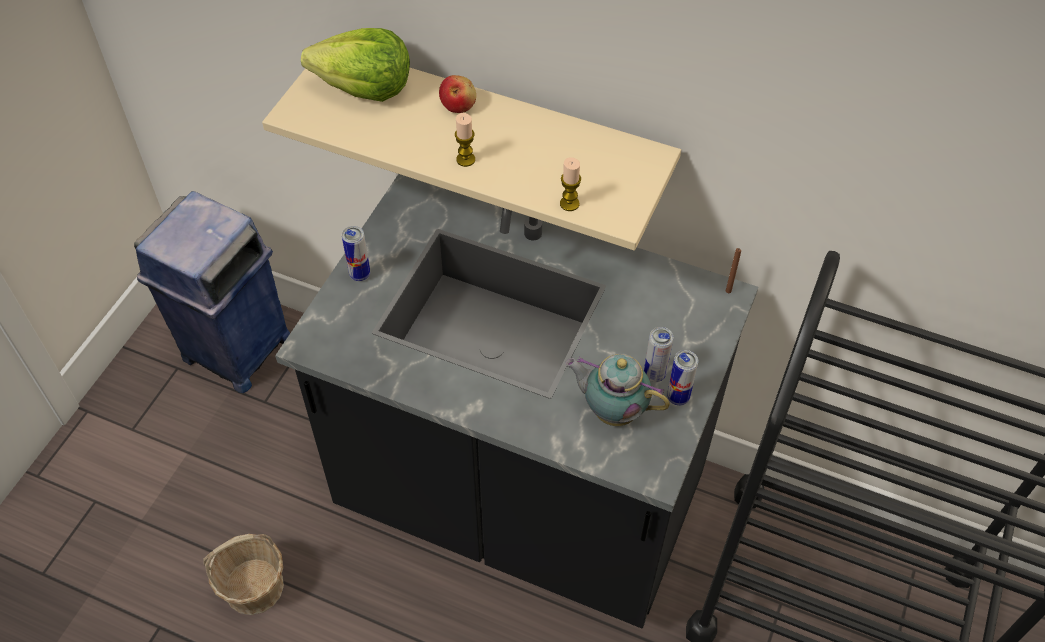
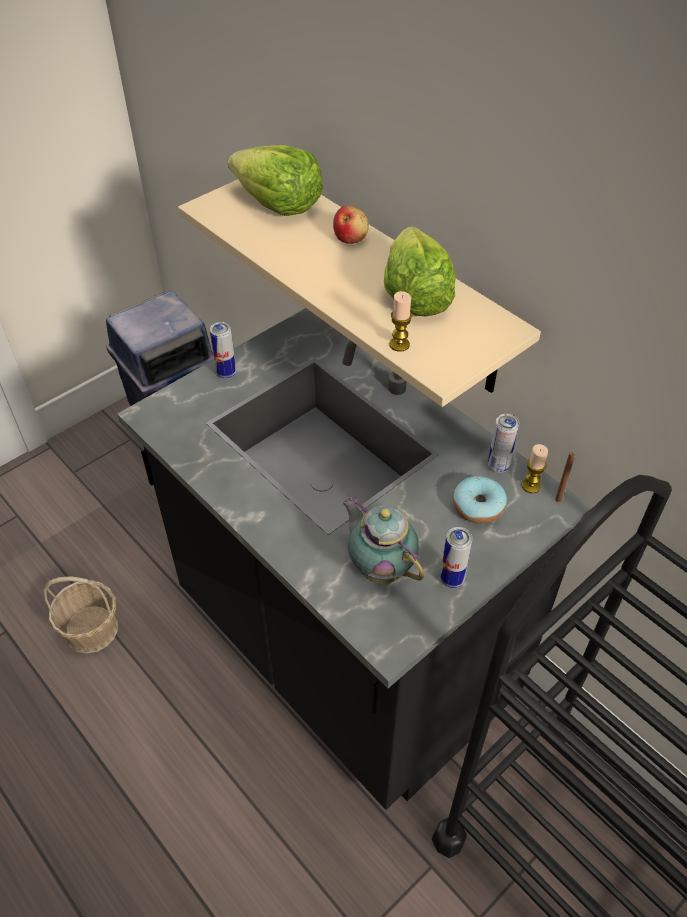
camera: 25 degrees right, 5 degrees down
(465, 159) = (327, 281): candle -> candle (531, 486)
(553, 147) = (414, 294): none -> lettuce
(654, 374) = (440, 549): can -> can (498, 466)
(665, 322) = (478, 506): none -> donut

